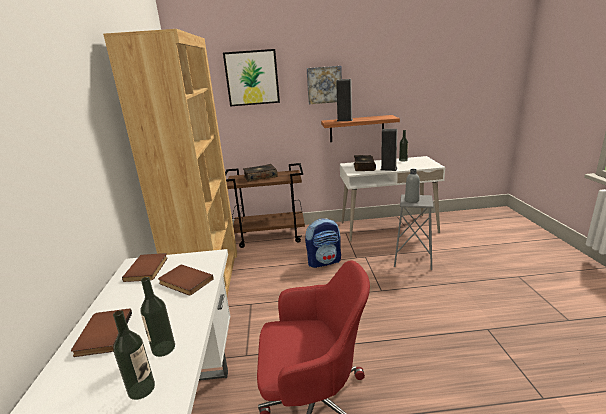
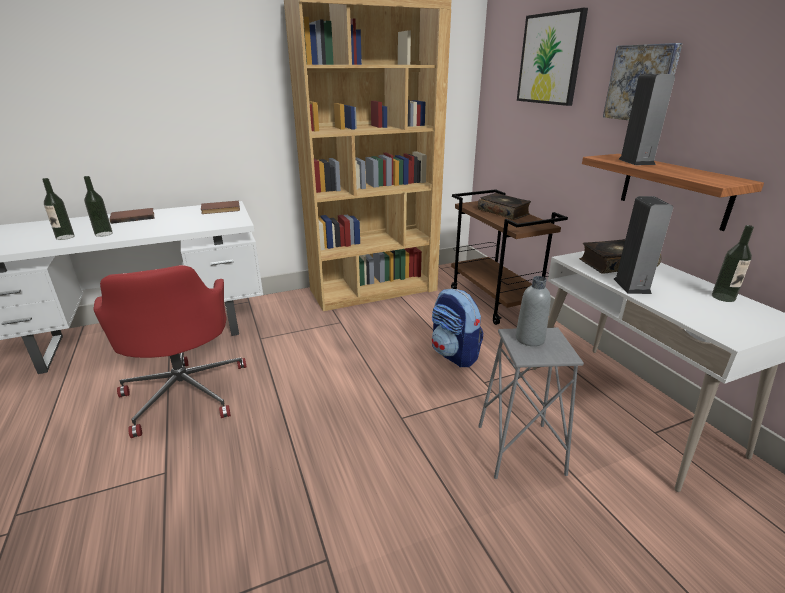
camera: 70 degrees right, 5 degrees up
(184, 282) = (193, 223): brown book -> none

